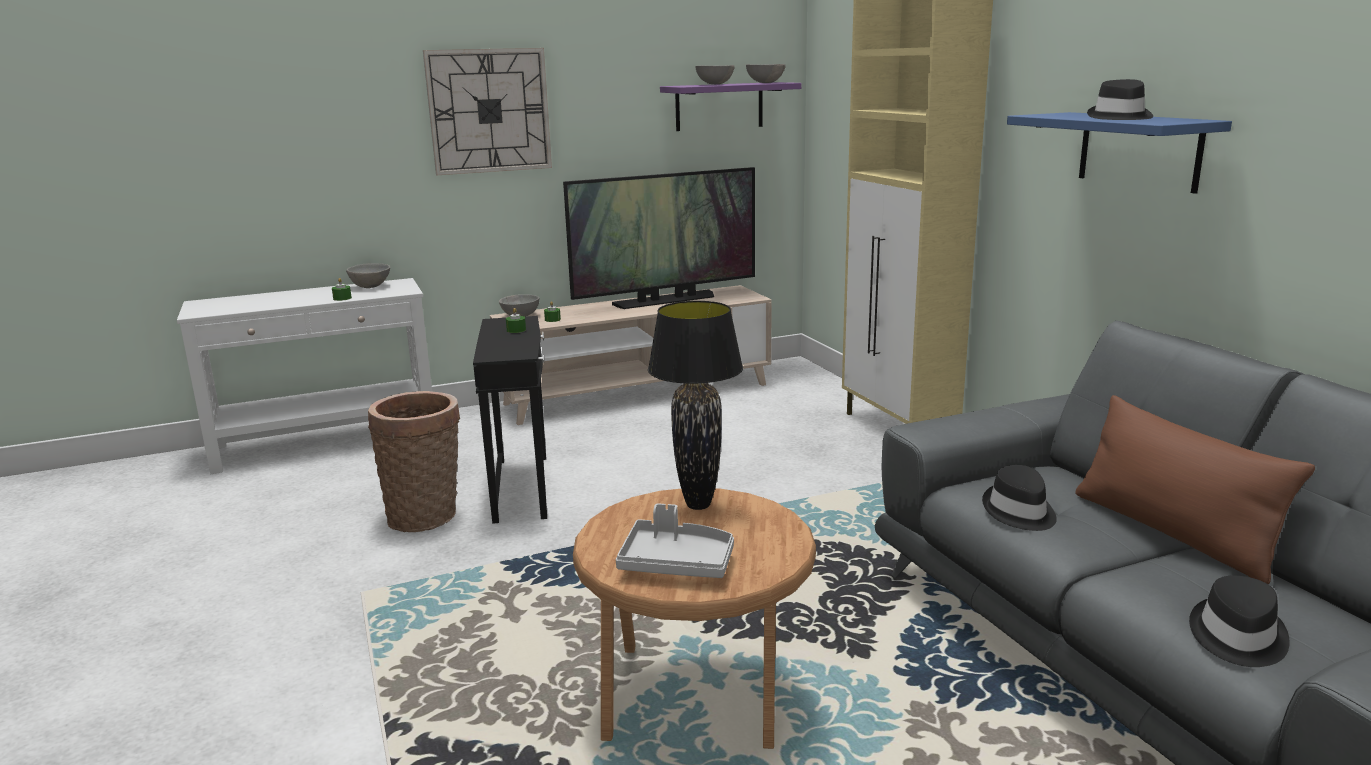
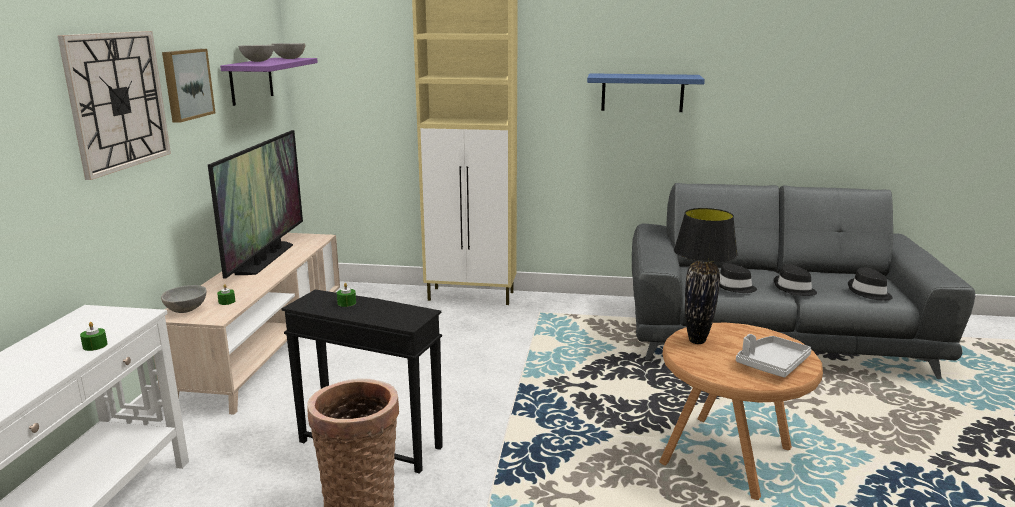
camera: 60 degrees left, 0 degrees up
(371, 286) = (76, 326): grey bowl -> none
(596, 102) = (186, 84): none -> picture
(1119, 117) = (649, 75): black hat -> black hat (794, 289)
(1172, 533) = (774, 271): brown pillow -> none

